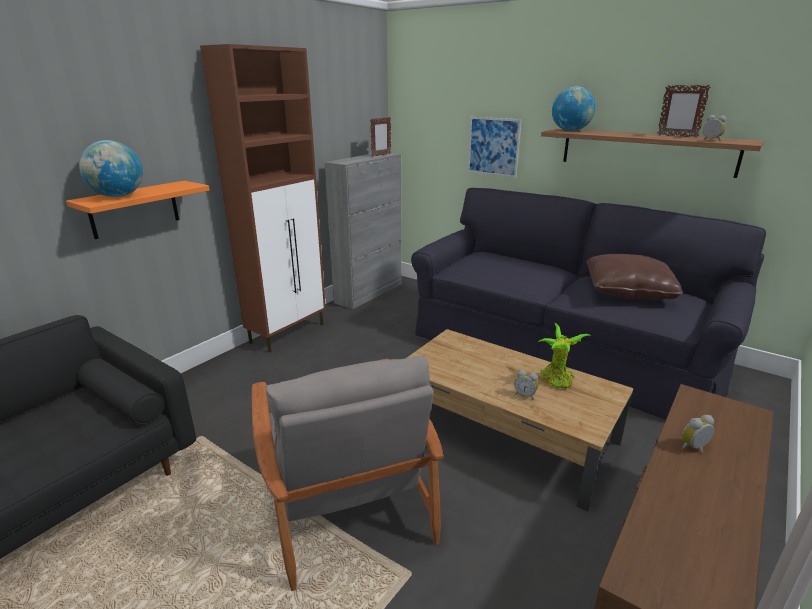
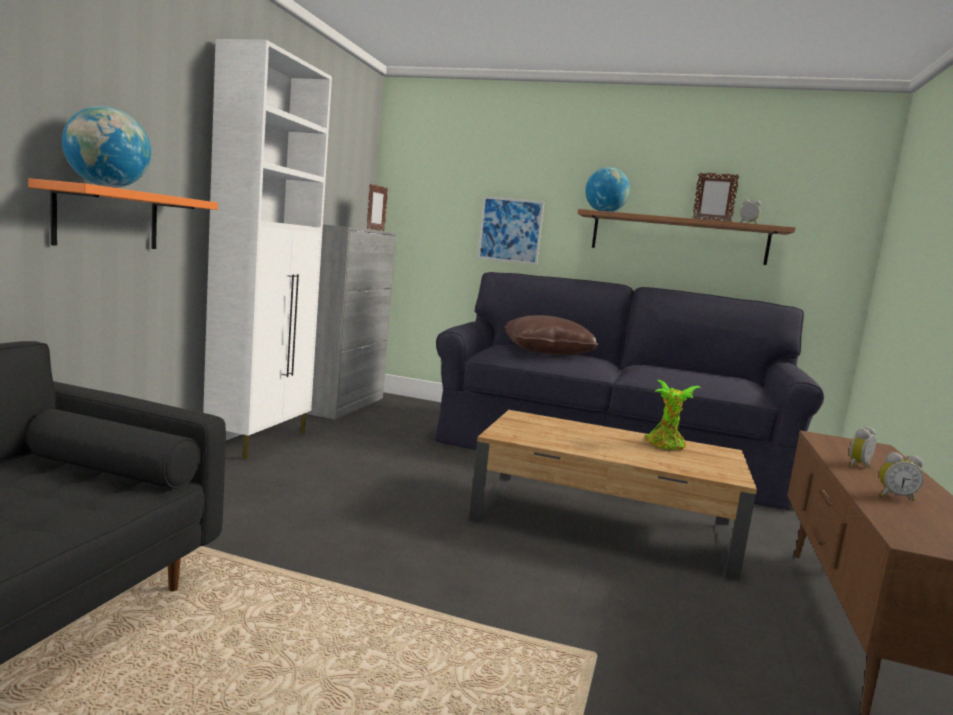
camera: 20 degrees left, 15 degrees down
(288, 333) = (260, 441): brown cabinet -> white cabinet
(346, 499) = (461, 594): grey armchair -> none
(525, 395) = (645, 455): alarm clock -> alarm clock (895, 496)
(628, 291) = (688, 372): brown pillow -> brown pillow (547, 352)

